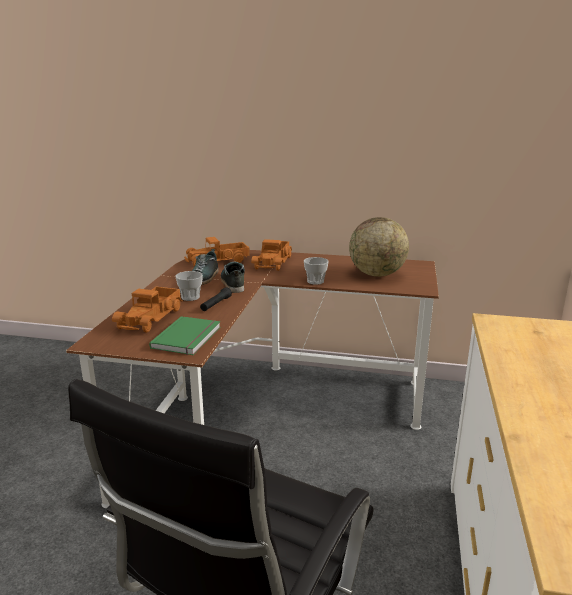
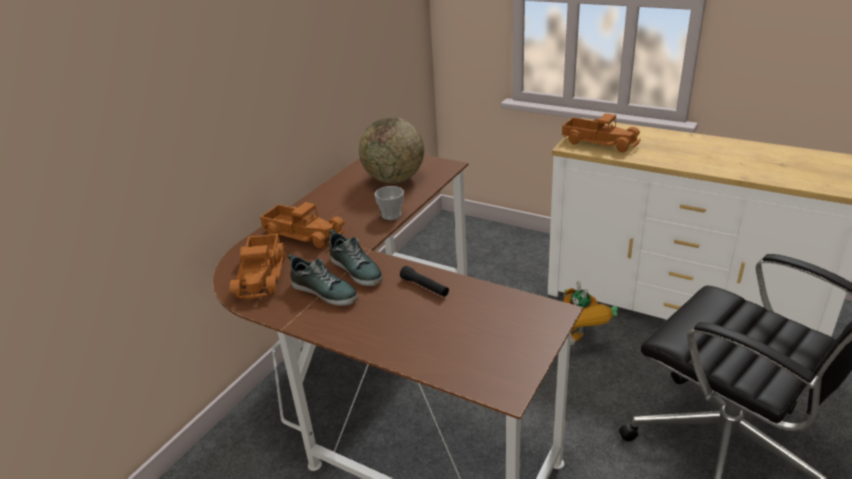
camera: 70 degrees left, 10 degrees up
(151, 318) = (445, 339): toy truck -> toy truck (600, 141)
(189, 338) = (516, 312): green book -> none
(190, 297) = (390, 305): cup -> none
(232, 282) = (356, 269): shoe -> shoe turned 135 degrees counterclockwise
(385, 521) = (581, 341): none -> toy robot

